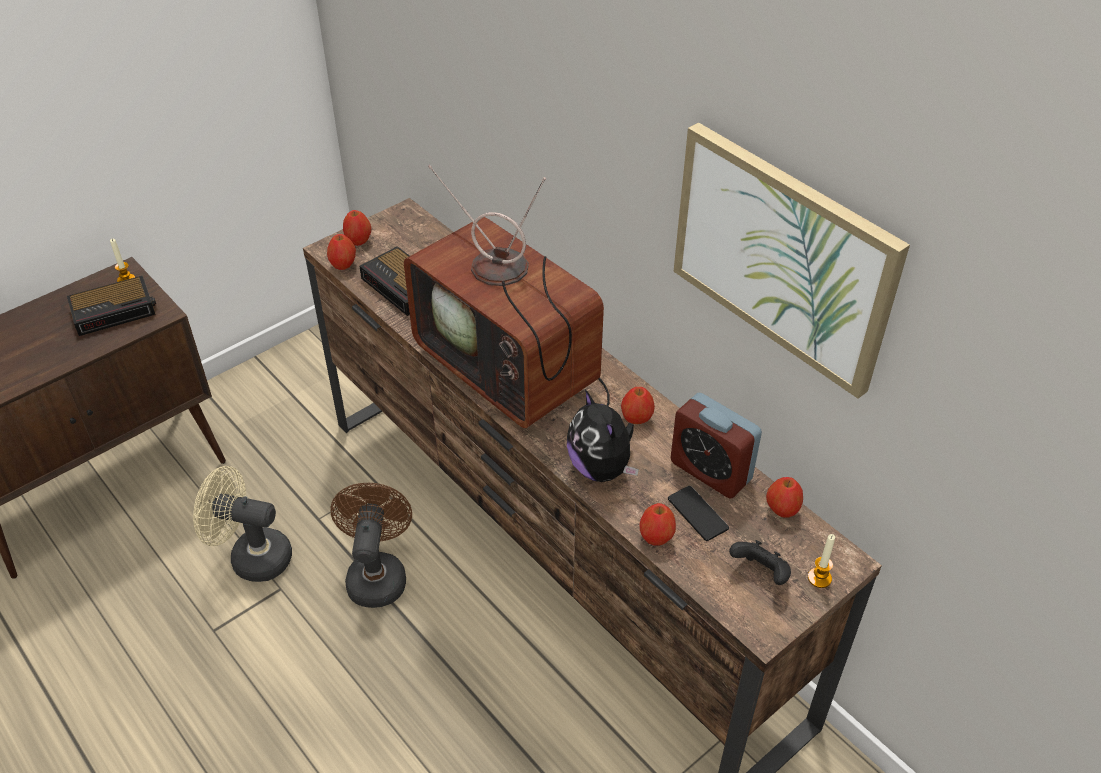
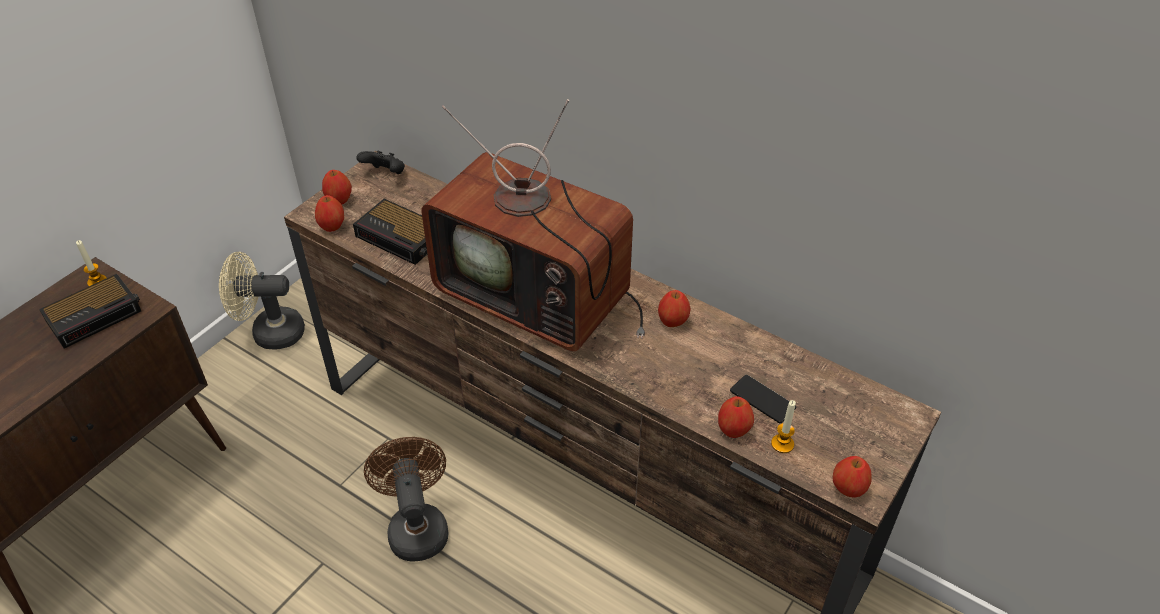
camera: 15 degrees left, 0 degrees up
(252, 556) = (283, 537): beige fan -> beige fan (270, 332)
(601, 468) = (658, 375): plush toy -> none
(710, 471) = (759, 357): alarm clock -> none
(760, 573) = (840, 442): black game controller -> black game controller (385, 174)
(782, 256) = (822, 137): picture -> none
(782, 510) = (836, 379): apple -> apple (848, 489)
(819, 578) = (893, 435): candle -> candle (782, 444)

